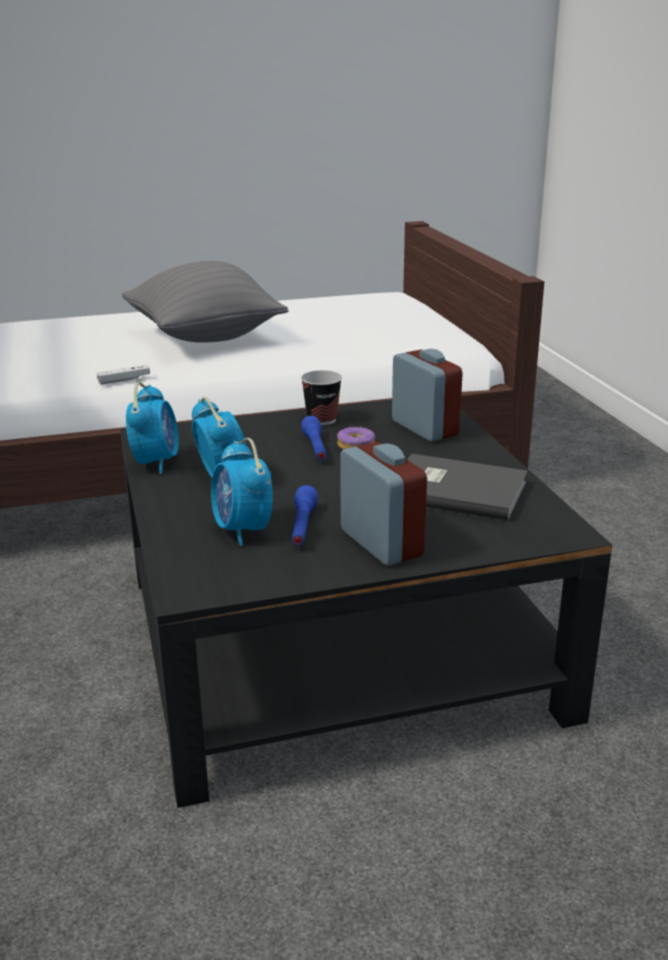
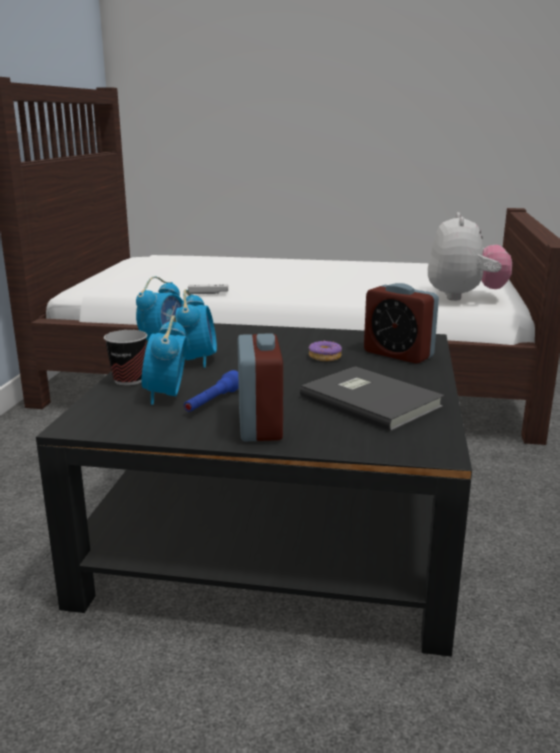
camera: 25 degrees right, 5 degrees down
(205, 338) = (296, 276): grey pillow -> none
(316, 448) = (291, 354): blue flashlight -> none
(322, 420) = (320, 336): cup -> cup (129, 380)
(418, 341) = (464, 297): none -> plush toy
(424, 428) = (398, 354): alarm clock -> alarm clock turned 135 degrees clockwise

